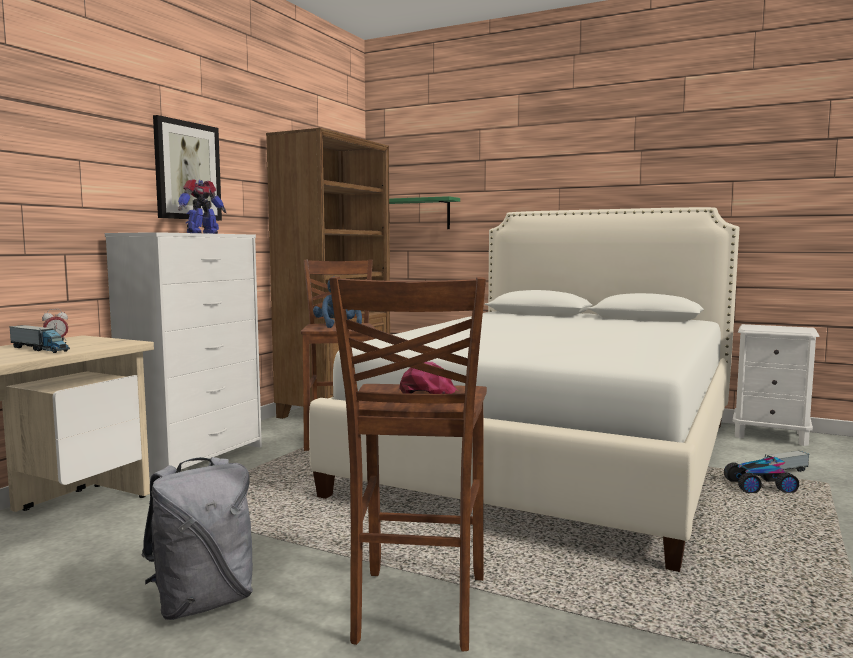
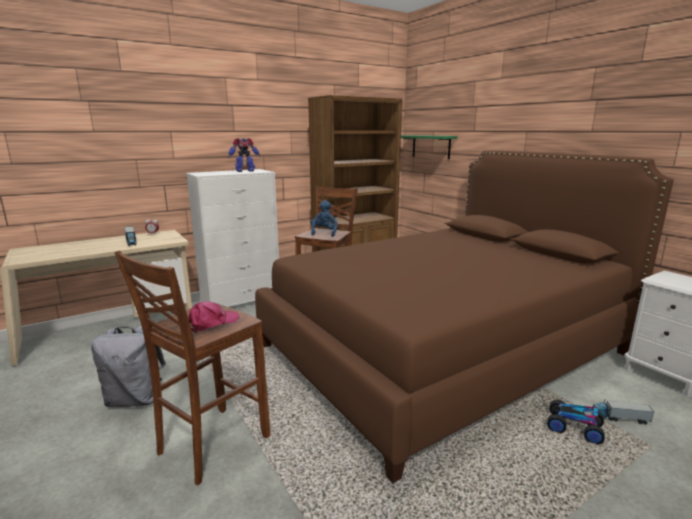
camera: 30 degrees right, 10 degrees up
(187, 171) = (245, 130): picture -> none
(554, 455) = (443, 349): white bed -> brown bed

